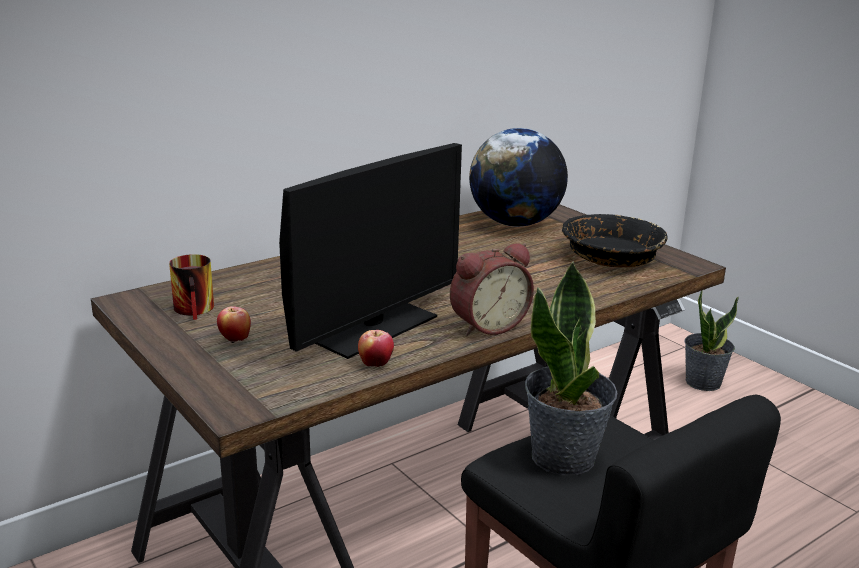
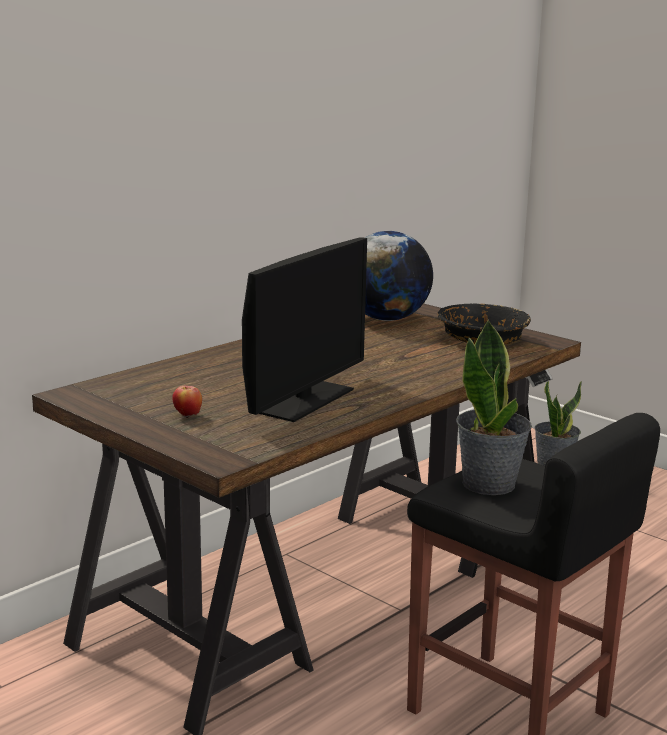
camera: 10 degrees left, 5 degrees down
(198, 309) = (139, 396): mug -> none
(375, 364) = (320, 424): apple -> none
(487, 325) = (399, 393): alarm clock -> none

